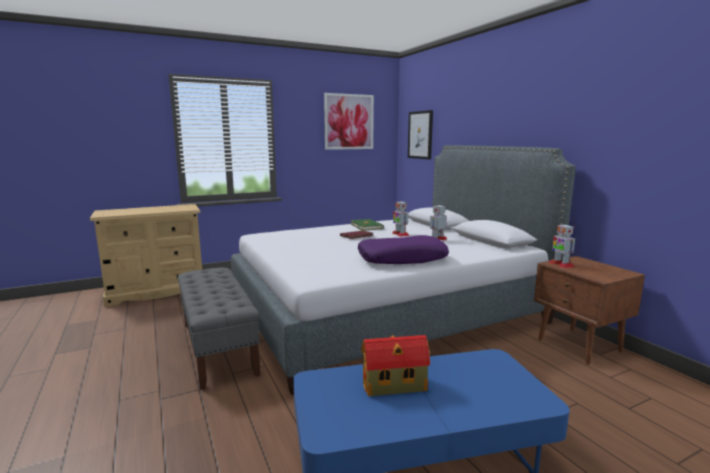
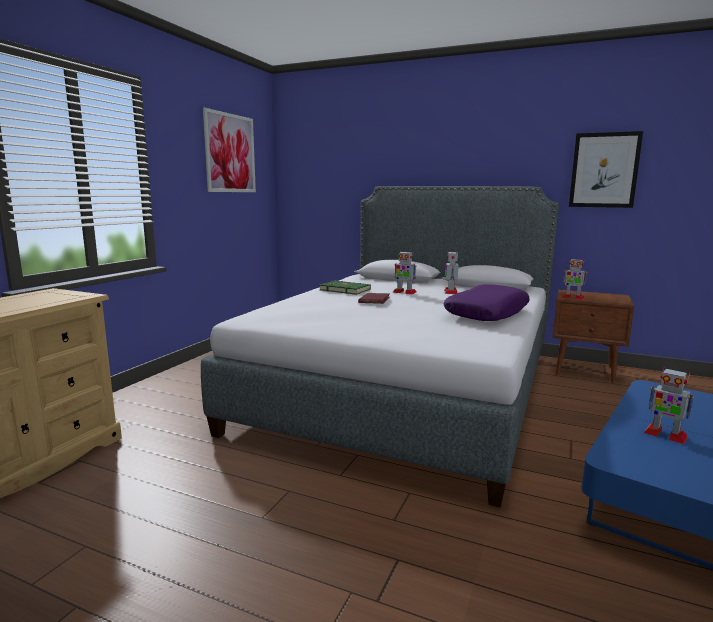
camera: 40 degrees left, 0 degrees up
(218, 347) = (310, 500): grey bench -> none
(395, 385) = (664, 434): toy house -> toy robot
(420, 135) = (321, 174): picture -> picture (604, 170)

